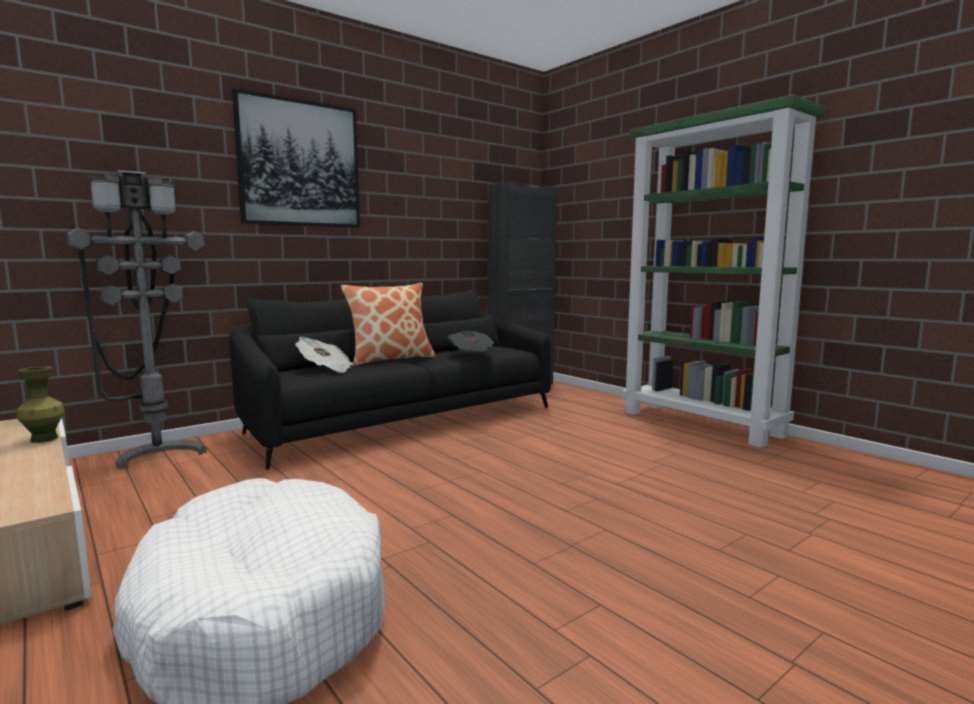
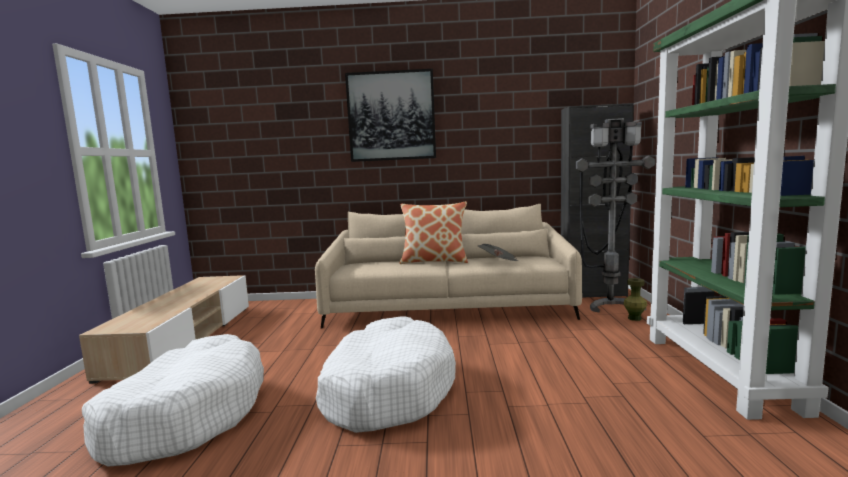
camera: 40 degrees right, 0 degrees up
(44, 439) = (211, 290): green vase -> green vase (634, 318)
(158, 451) = (296, 304): grey floor lamp -> grey floor lamp (611, 304)
(326, 369) = (377, 265): newspaper -> none
(401, 420) = (448, 308): black sofa -> beige sofa
(484, 504) = (386, 389): none -> white dog bed

